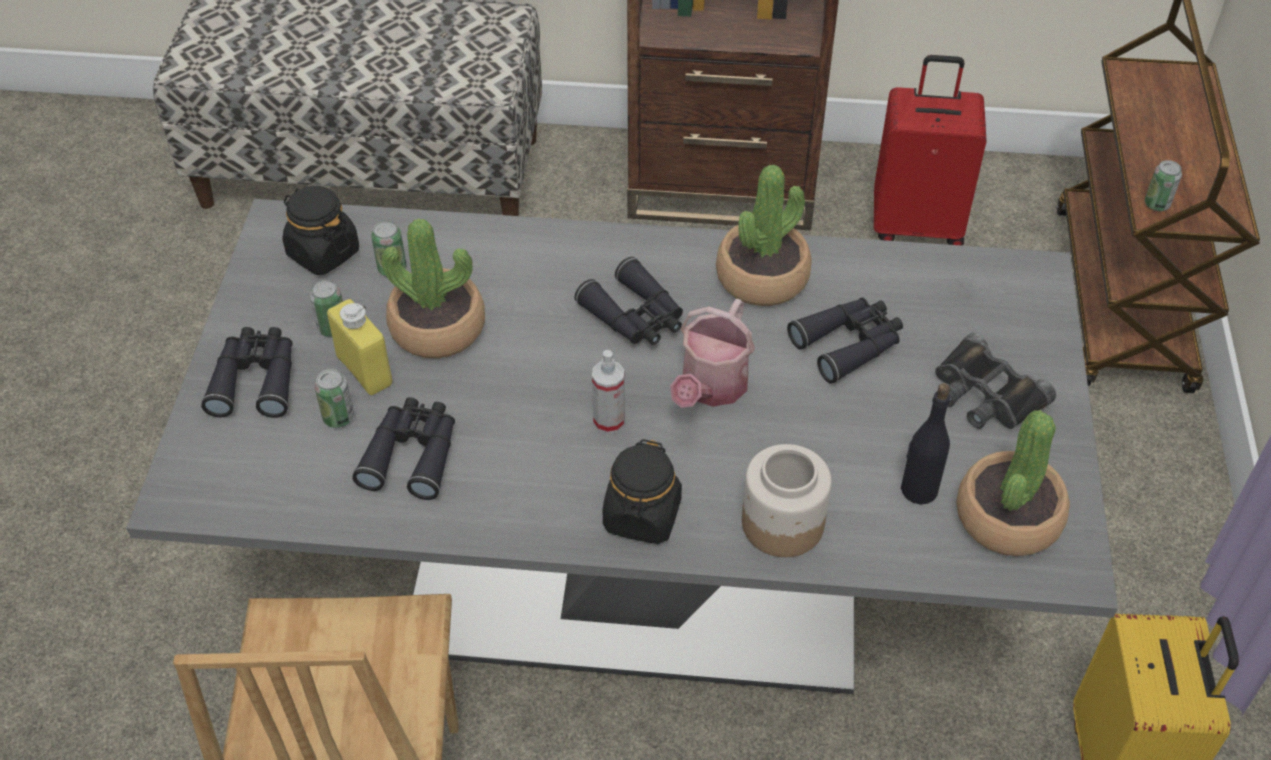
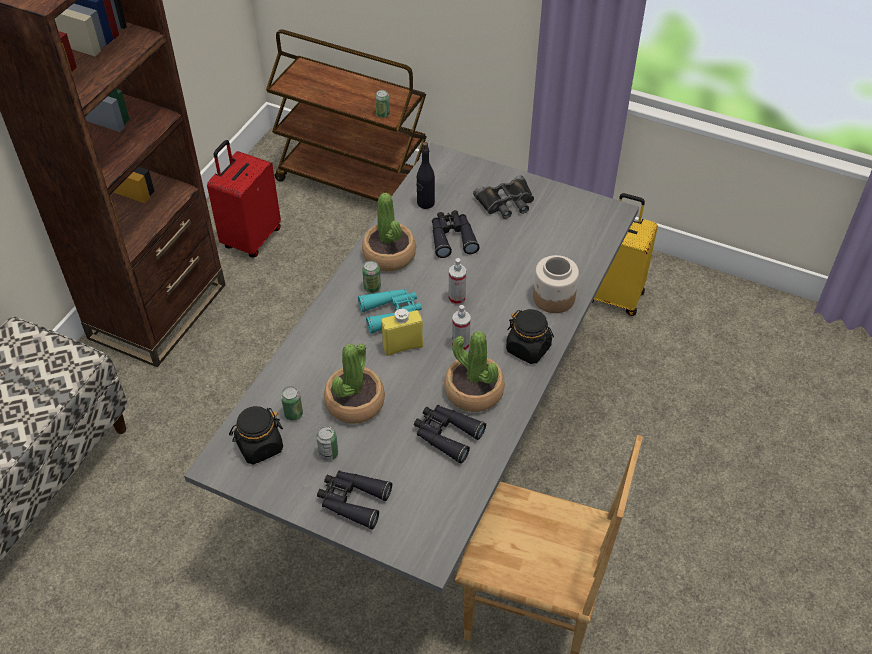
camera: 70 degrees left, 0 degrees up
(338, 417) = (403, 464): can -> can (372, 288)
(364, 370) = (372, 445): yellow bottle -> yellow bottle (402, 346)
(635, 317) = (391, 313): black binoculars -> turquoise binoculars
(710, 388) = (457, 298): watering can -> spray bottle
(918, 489) = (552, 244): black bottle -> black bottle (425, 203)
(1007, 517) = (580, 221): potted plant -> potted plant (473, 391)

